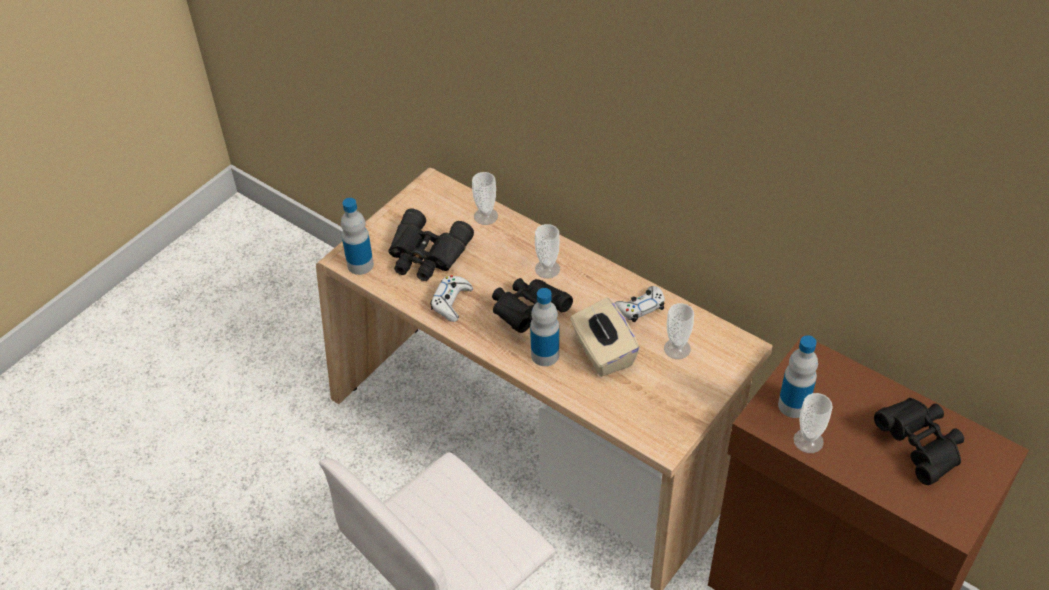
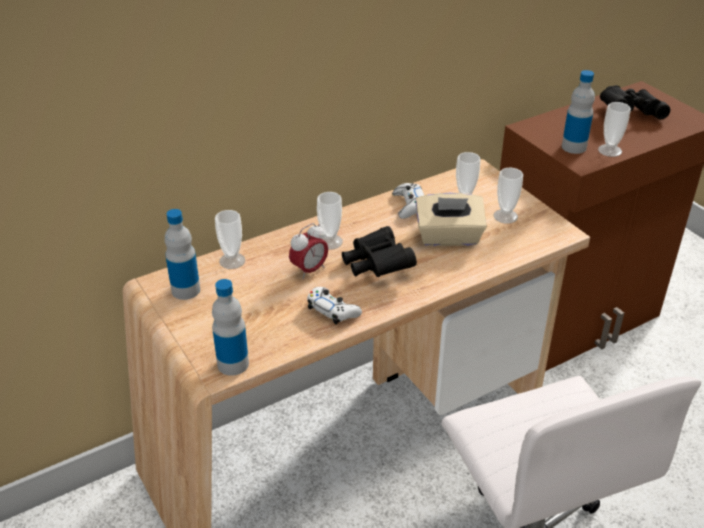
camera: 70 degrees left, 10 degrees down
(426, 254) = (254, 312): black binoculars -> none
(498, 269) = (309, 270): none -> alarm clock
(545, 355) = (434, 269): bottle -> bottle (186, 290)
(666, 389) = (505, 216): none -> cup

